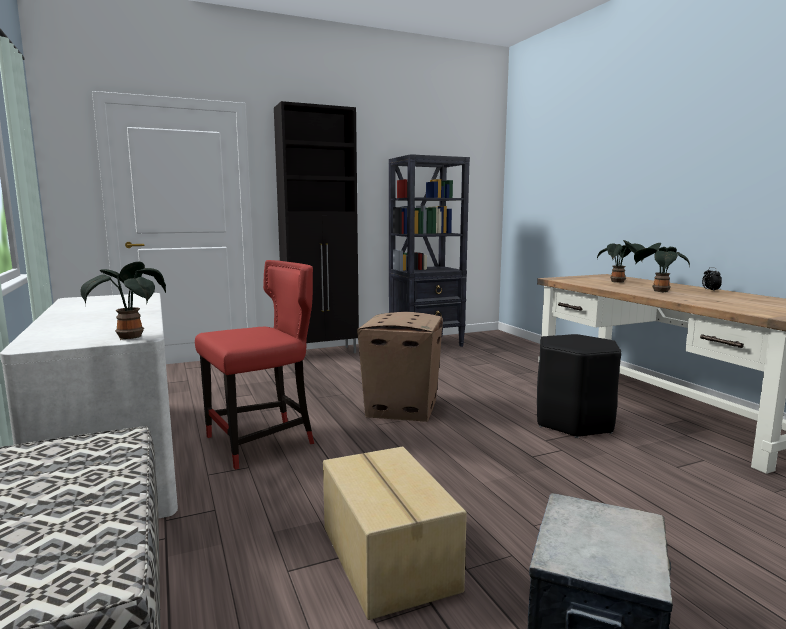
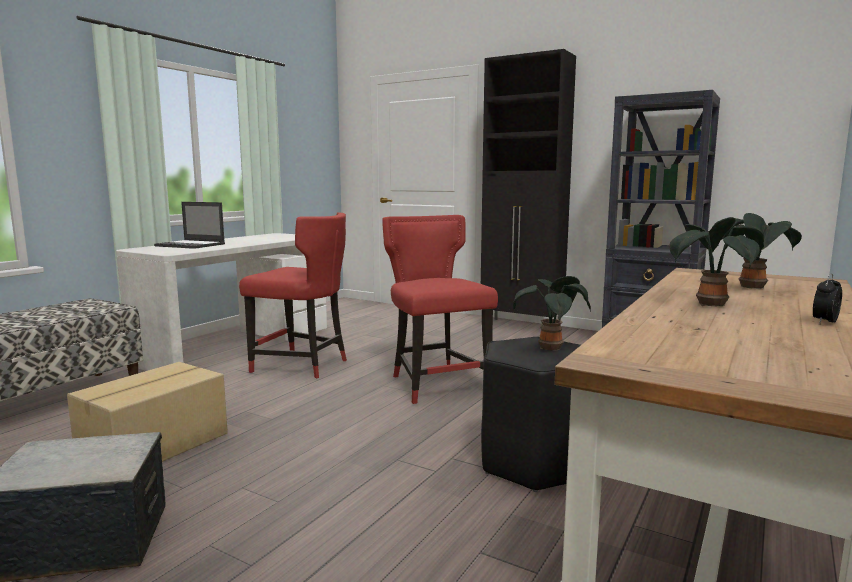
camera: 55 degrees right, 0 degrees up
(79, 326) = (191, 245): none -> laptop
(130, 337) = (169, 252): potted plant -> potted plant (551, 348)
(402, 408) = (436, 384): cardboard box -> red chair

